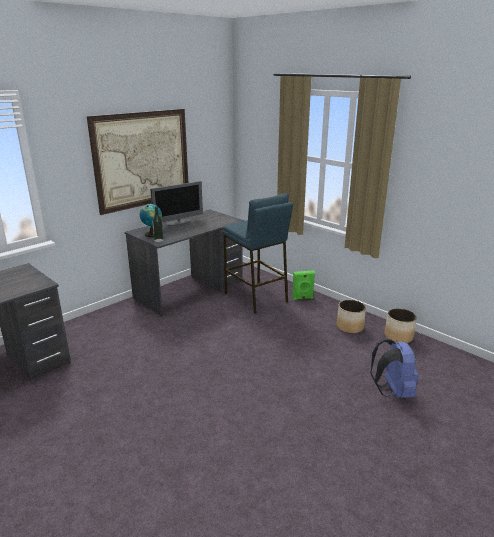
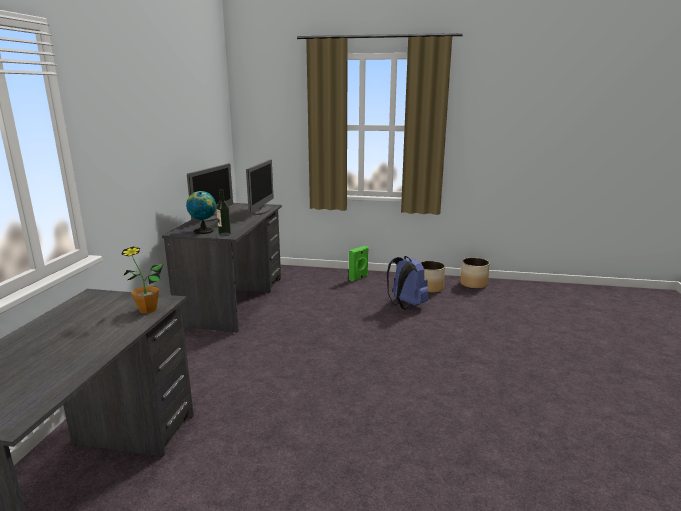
camera: 35 degrees left, 5 degrees down
(27, 287) = (148, 310): none -> potted plant
(142, 159) = (168, 137): picture -> none
(219, 223) = (261, 211): none -> monitor
(256, 298) = (315, 289): blue stool -> none
(392, 392) = (526, 322): blue backpack -> blue backpack (405, 305)

